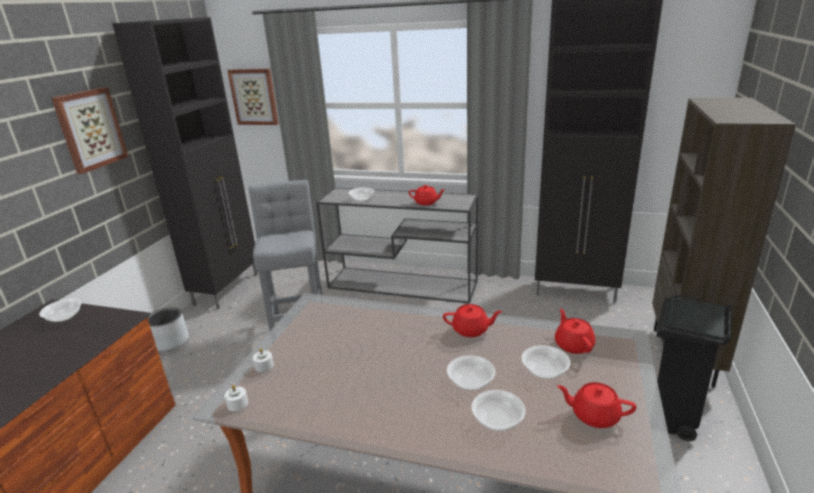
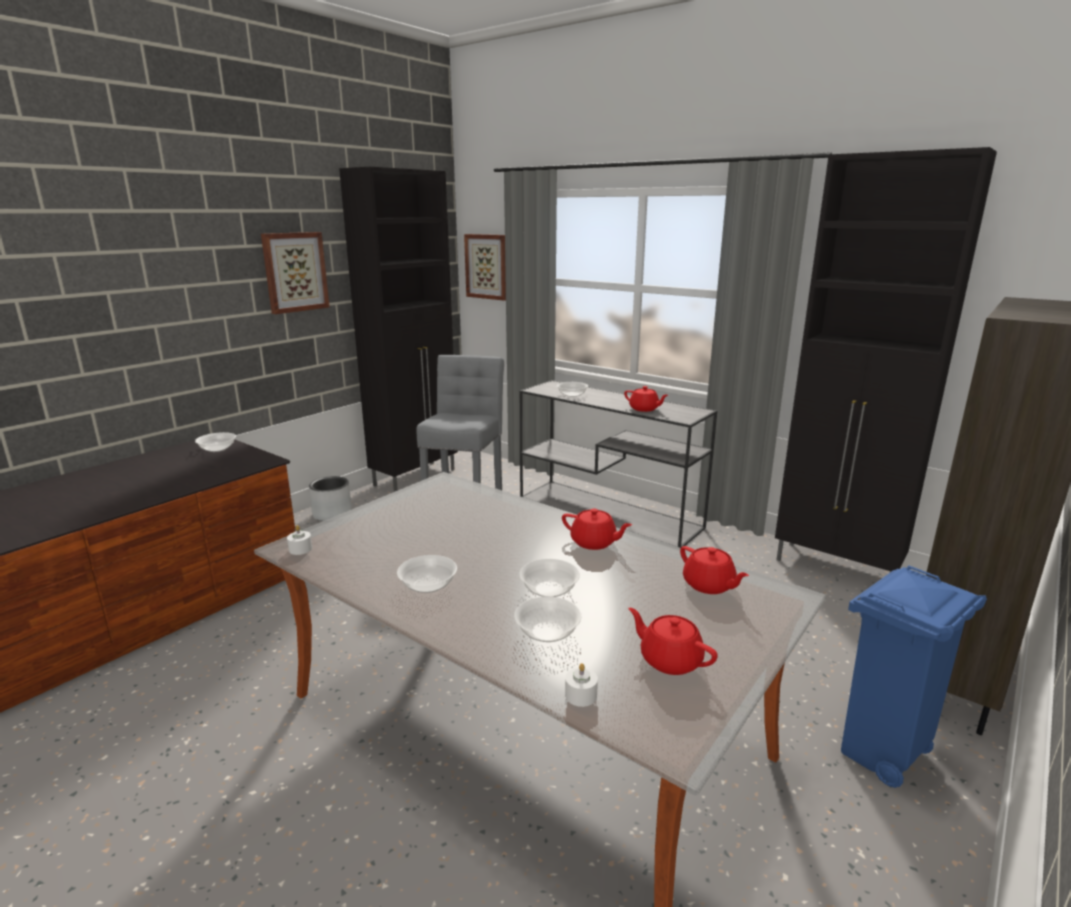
camera: 20 degrees right, 5 degrees down
(264, 366) = (350, 524): white candle -> white candle (581, 695)
(544, 371) = (647, 601): bowl -> bowl (428, 585)
(573, 345) = (709, 585): red teapot -> red teapot turned 135 degrees clockwise
(672, 421) = (881, 756): black trash can -> blue trash can

